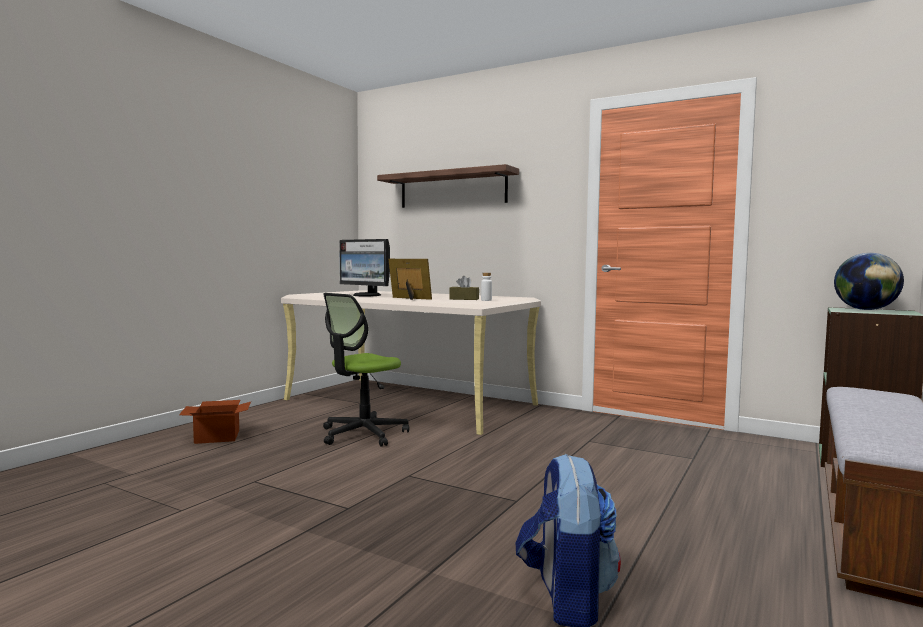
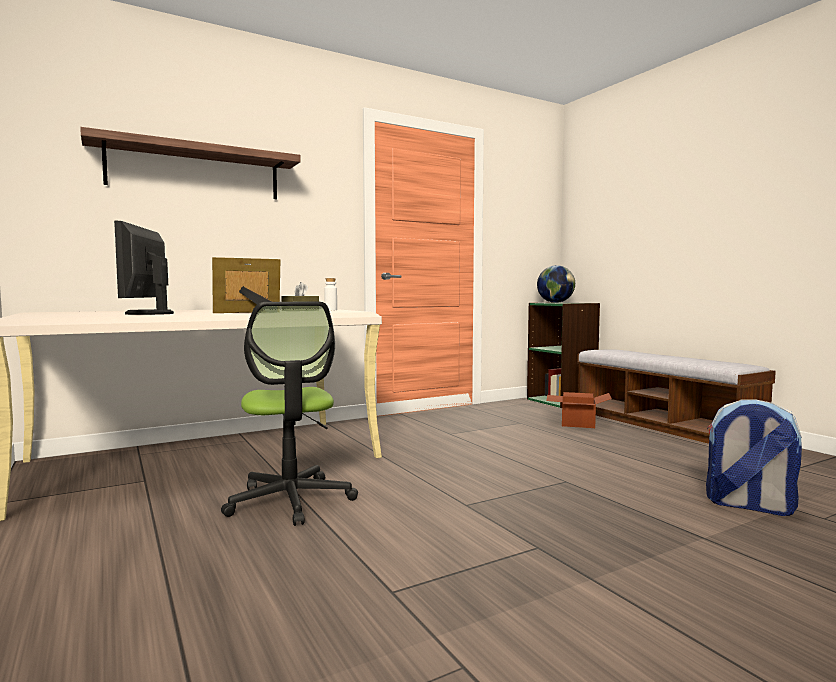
camera: 60 degrees left, 0 degrees up
(218, 436) = (104, 601): cardboard box -> cardboard box (576, 423)
(366, 295) = (147, 314): monitor -> monitor turned 105 degrees clockwise

